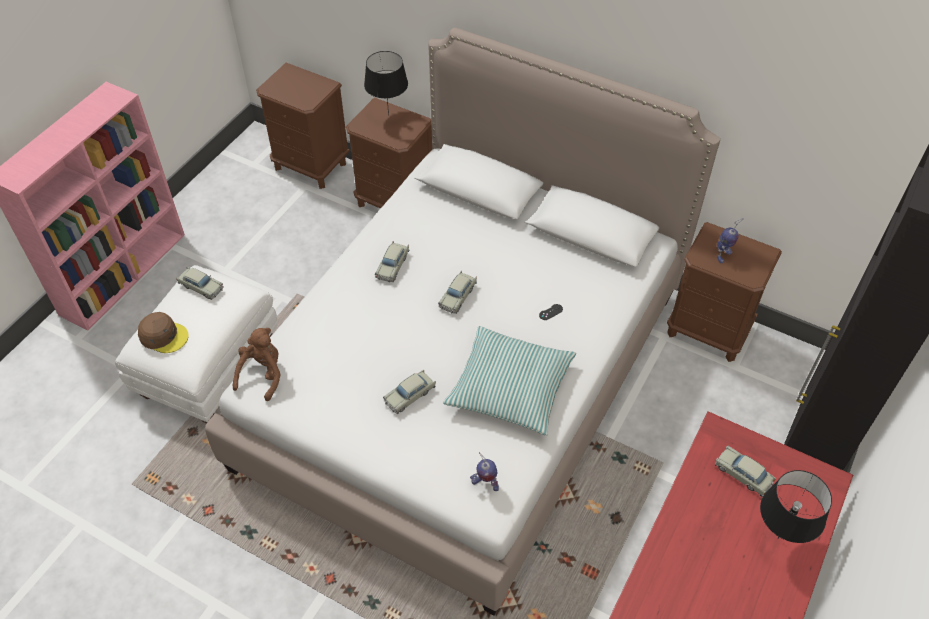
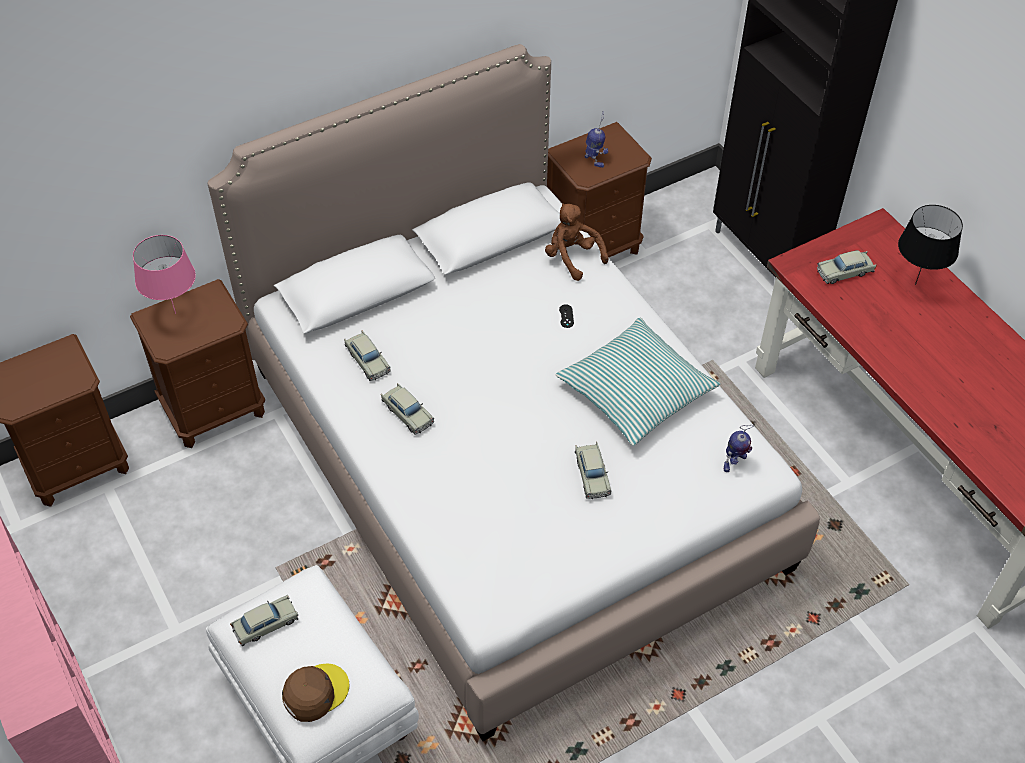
camera: 60 degrees left, 0 degrees up
(262, 374) = (474, 596): brown plush toy -> brown plush toy (572, 257)
(389, 115) = (175, 313): black table lamp -> pink table lamp
(458, 296) = (493, 377): beige toy car -> beige toy car (367, 360)

